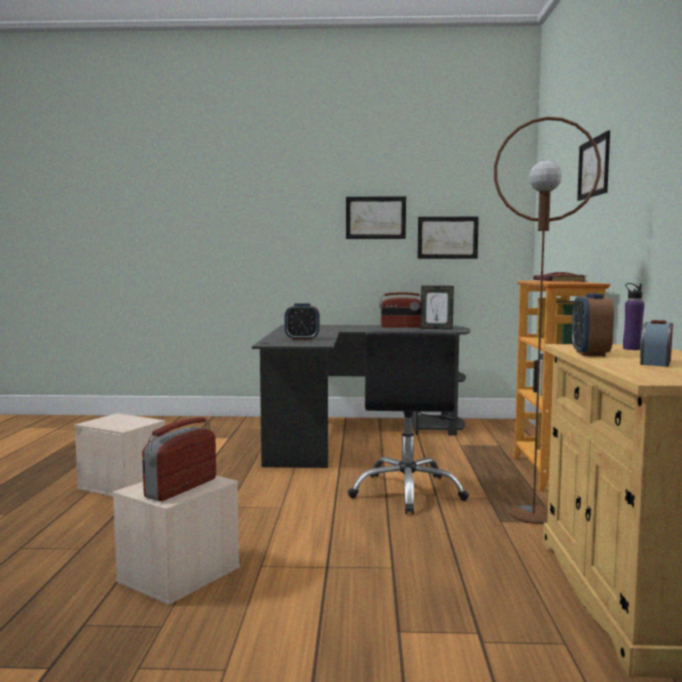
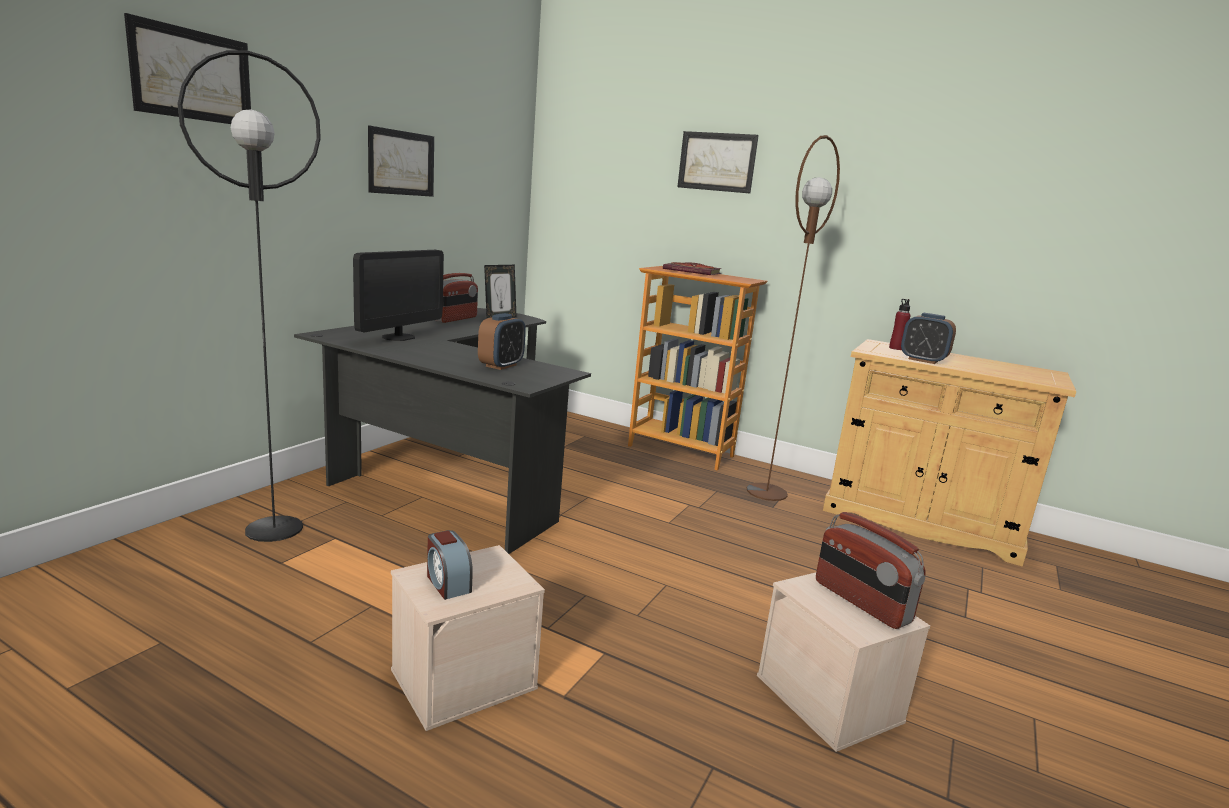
camera: 65 degrees left, 10 degrees up
(222, 428) = (274, 528): none -> black floor lamp
(320, 329) = (398, 337): none -> monitor
(407, 492) = (675, 513): black office chair -> none
(447, 237) = (469, 197): picture -> picture (192, 75)
(632, 349) = (896, 348): purple bottle -> red bottle
(655, 362) = (973, 364): alarm clock -> alarm clock (447, 583)

